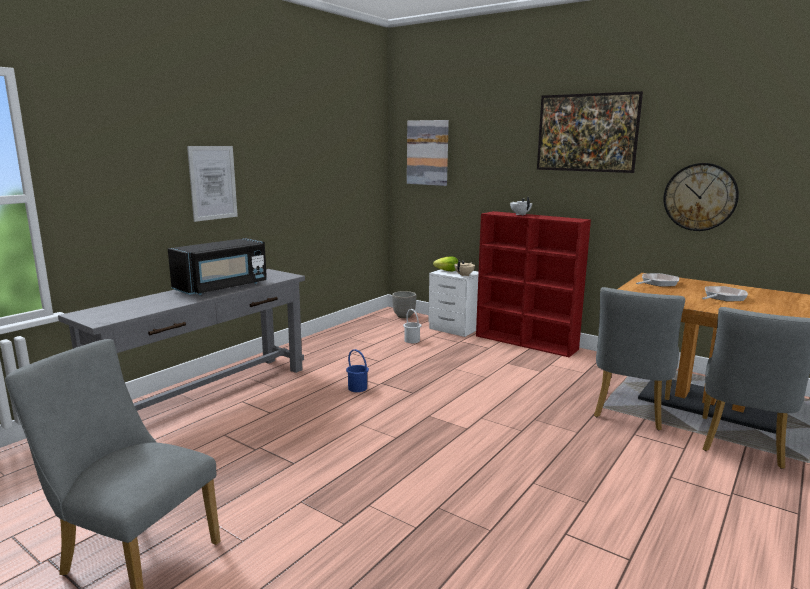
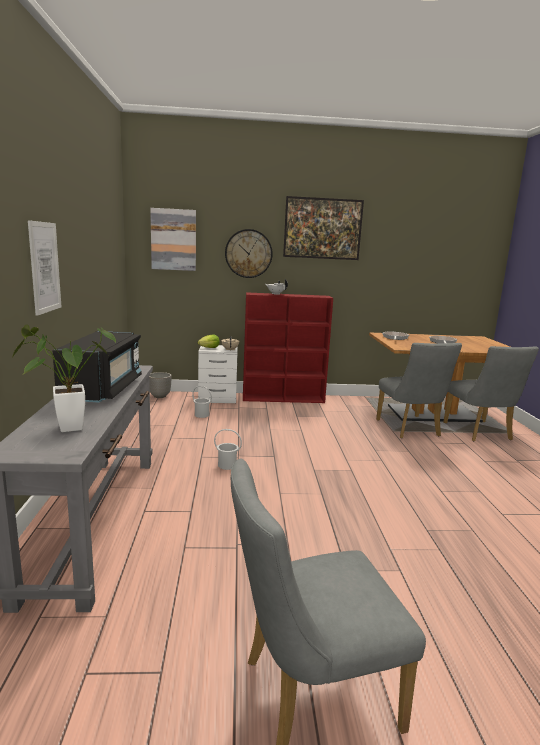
camera: 40 degrees left, 0 degrees up
(136, 307) = (64, 428): none -> potted plant
(357, 388) = (227, 465): blue bucket -> white bucket
(700, 197) = (401, 277): wall clock -> wall clock (248, 253)

